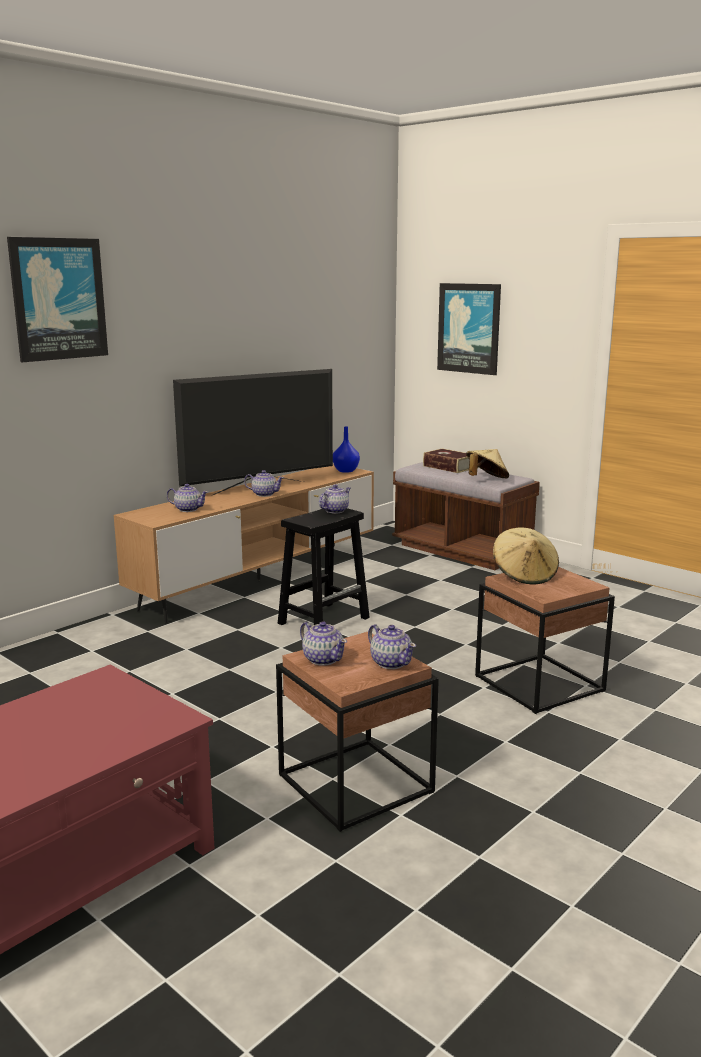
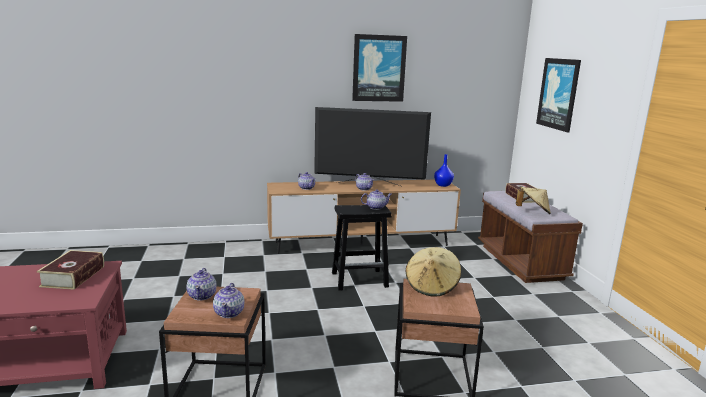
camera: 35 degrees right, 0 degrees up
(58, 299) = (243, 52): picture -> picture (379, 68)
(87, 702) = (73, 276): none -> book

